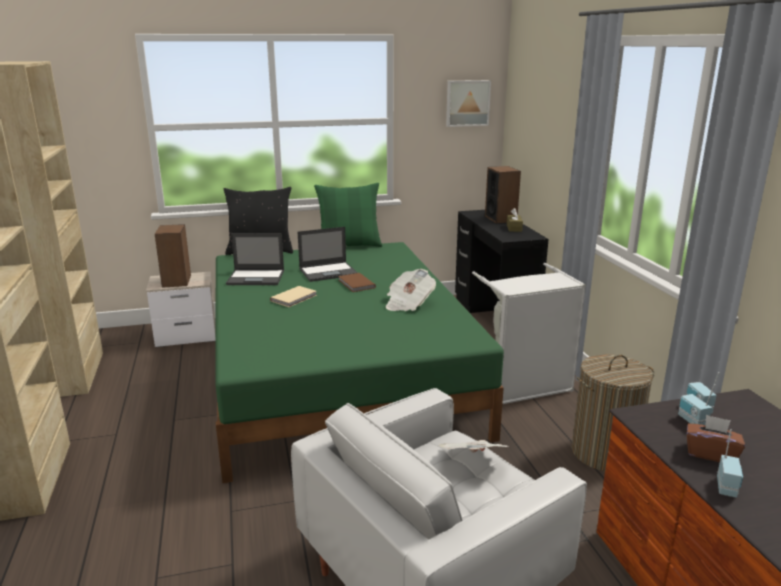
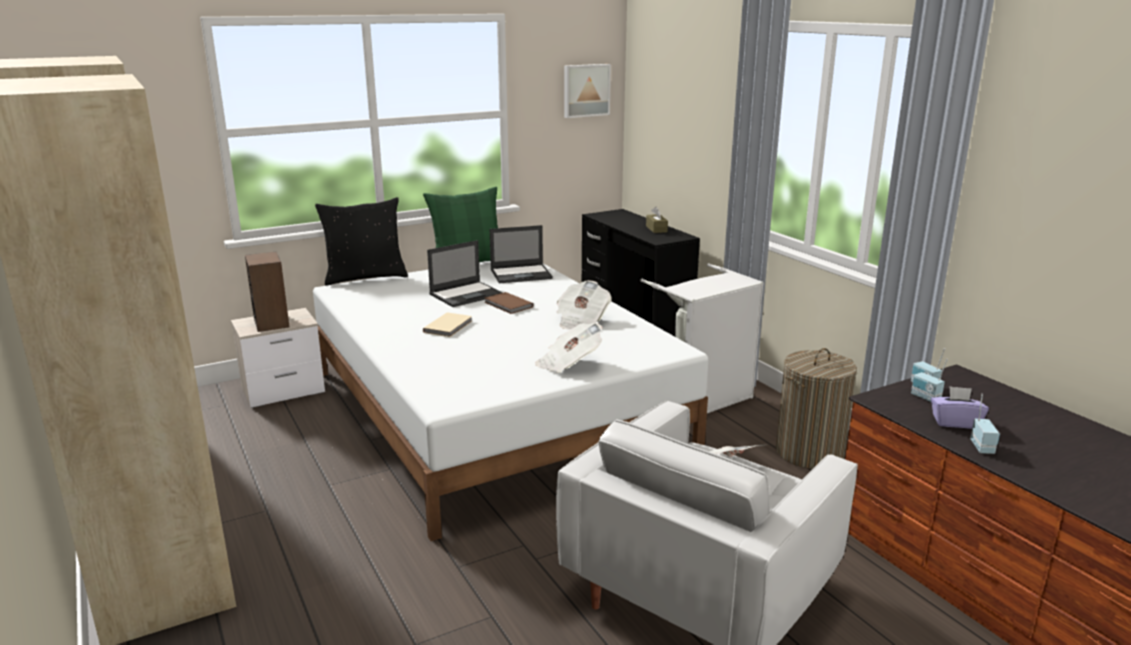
camera: 15 degrees left, 0 degrees up
(256, 278) = (386, 308): laptop -> laptop (522, 274)
(337, 373) = (493, 410): green bed -> white bed
(370, 342) = (569, 364): none -> newspaper
(500, 219) = (635, 220): speaker -> none
(710, 453) = (955, 422): brown tissue box -> purple tissue box

